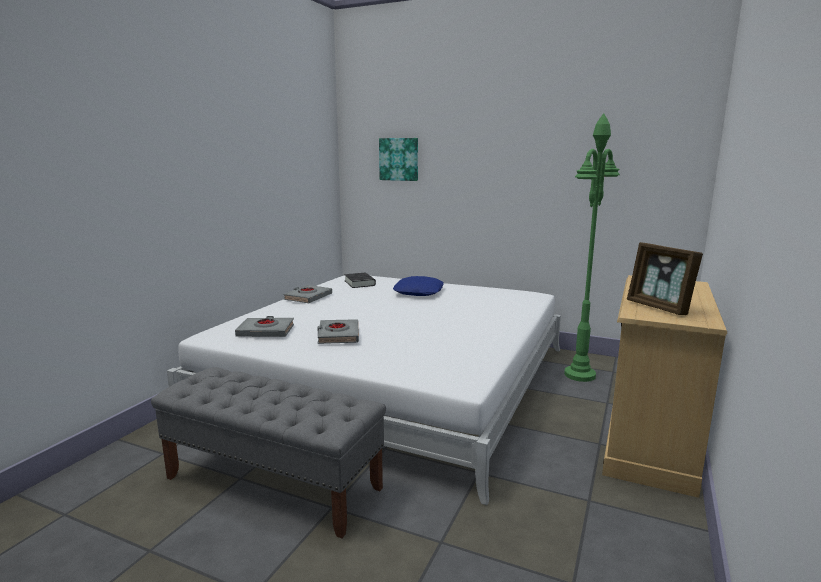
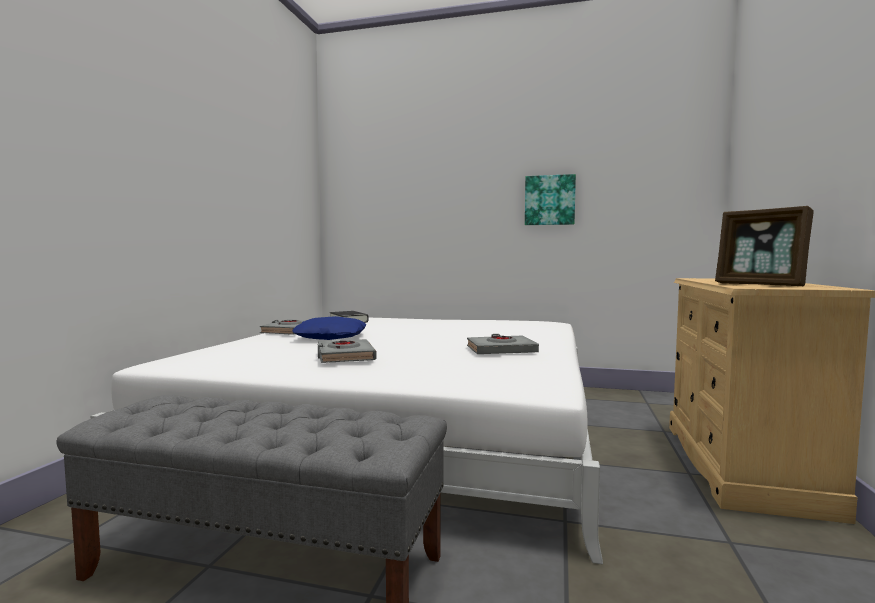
camera: 10 degrees left, 10 degrees down
(266, 331) = (243, 357): grey book -> grey book (501, 350)
(399, 159) = (389, 187): picture -> picture (549, 200)
(419, 292) = (423, 324): blue pillow -> blue pillow (331, 337)
(579, 375) = (614, 407): green floor lamp -> none

